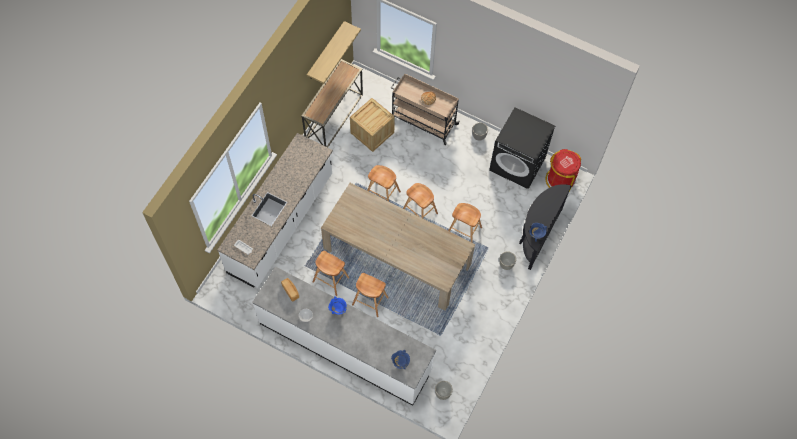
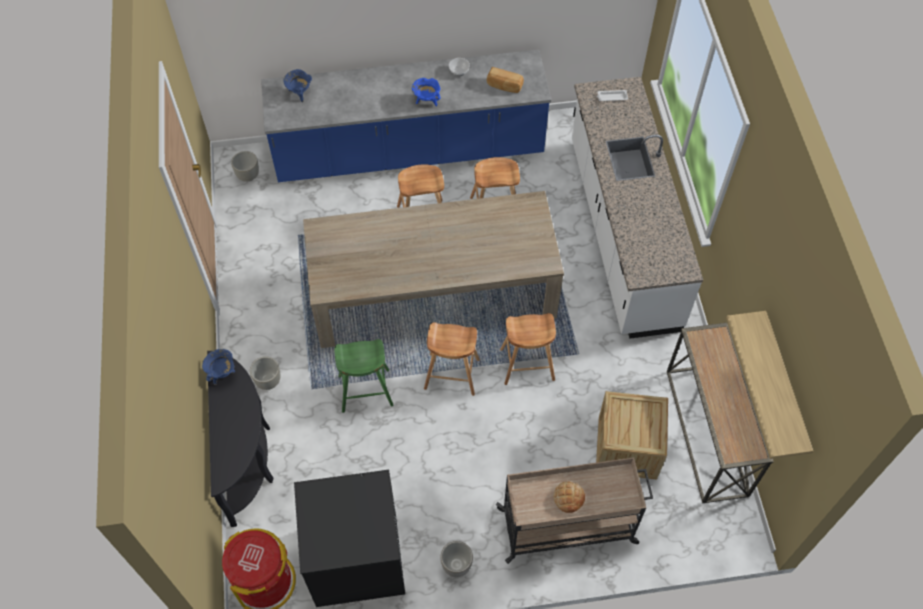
camera: 145 degrees right, 5 degrees down
(345, 346) = (409, 152): white counter -> blue counter
(464, 230) = (366, 390): brown stool -> green stool

